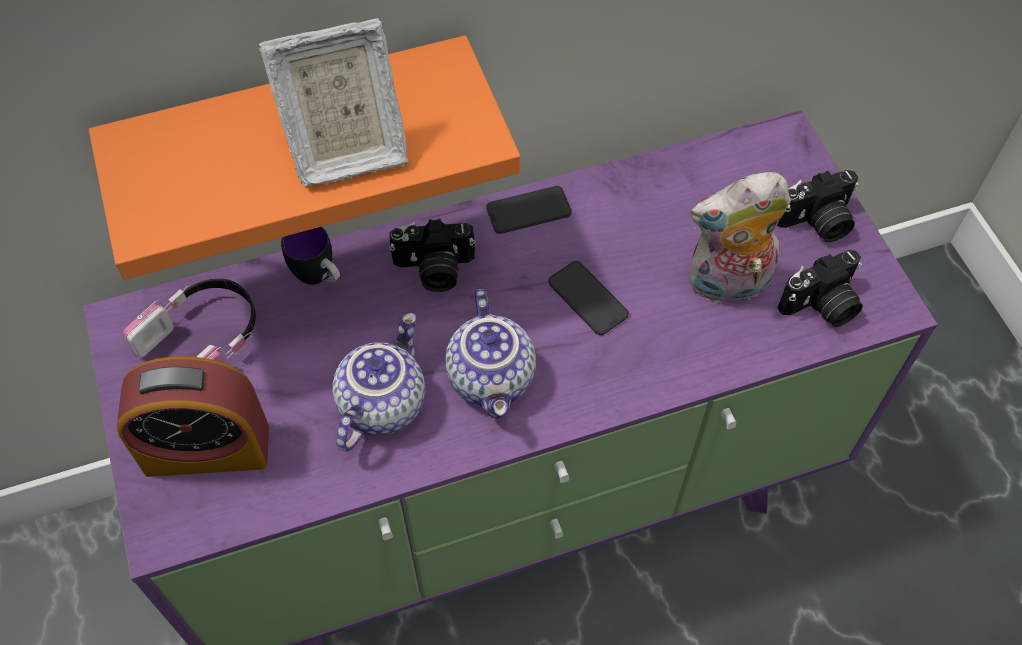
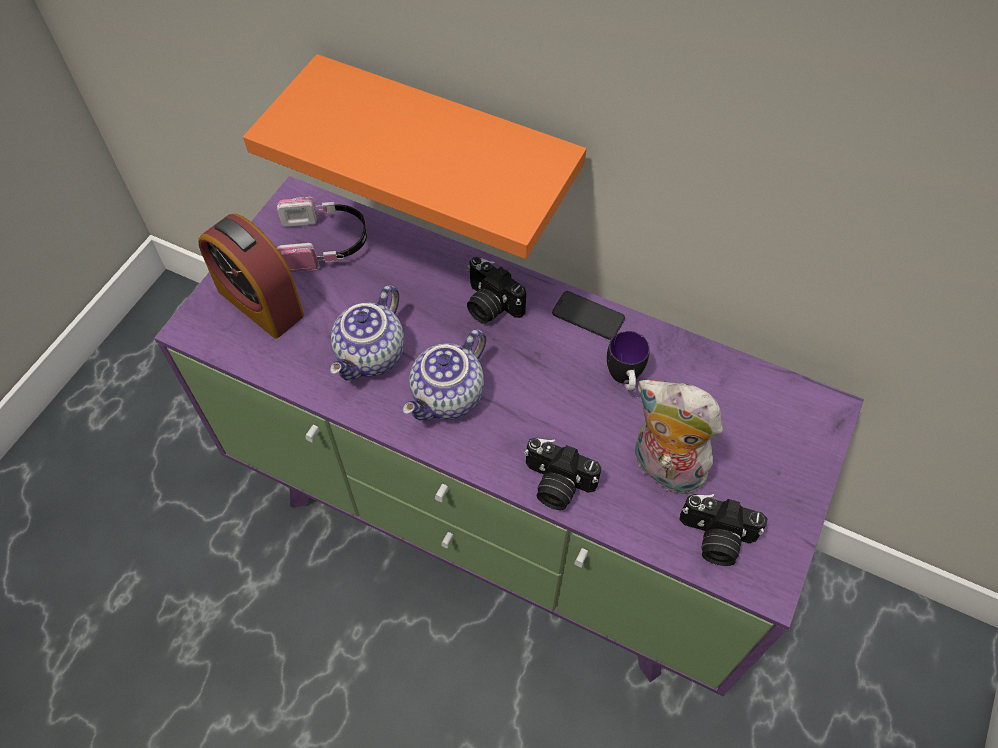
camera: 45 degrees right, 0 degrees up
(319, 278) = (421, 258): mug -> mug (624, 380)
(345, 151) = (429, 165): picture frame -> none
(380, 403) = (372, 356): teapot -> teapot turned 135 degrees clockwise
(588, 298) = (561, 399): phone -> none
(817, 222) = (780, 483): camera -> camera (556, 485)

